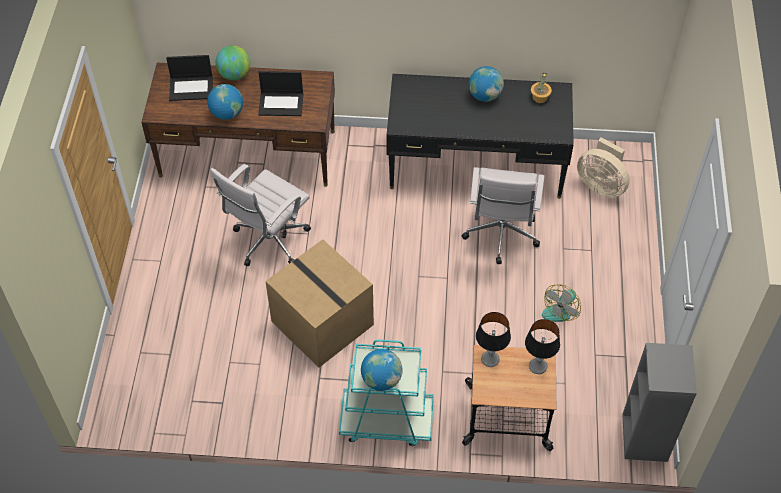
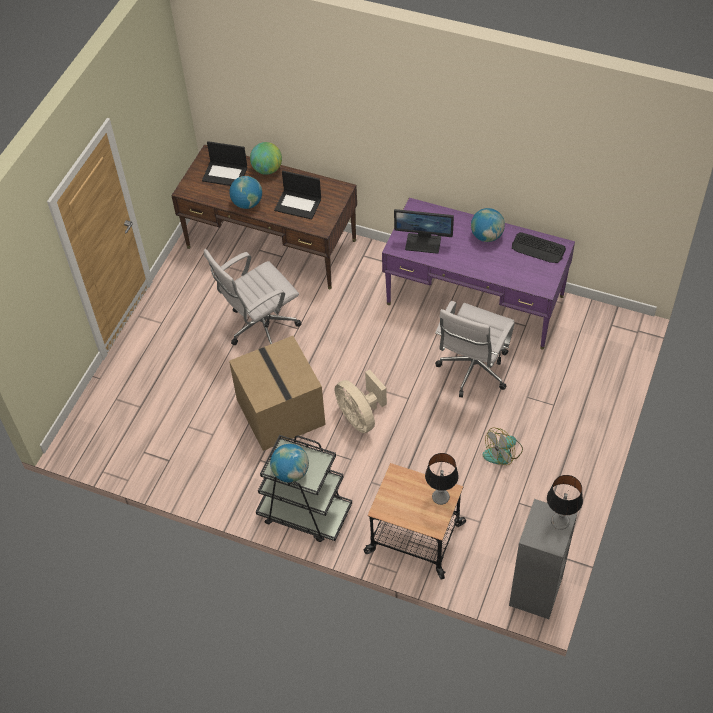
camera: 20 degrees right, 0 degrees up
(386, 420) = (304, 513): turquoise cart -> black cart
(424, 115) = (423, 243): none -> monitor
(476, 164) = (475, 300): black desk -> purple desk
(490, 359) = (399, 479): table lamp -> table lamp (560, 521)
(540, 97) = (538, 248): potted plant -> keyboard
(601, 185) = (587, 346): beige fan -> beige fan (360, 417)

